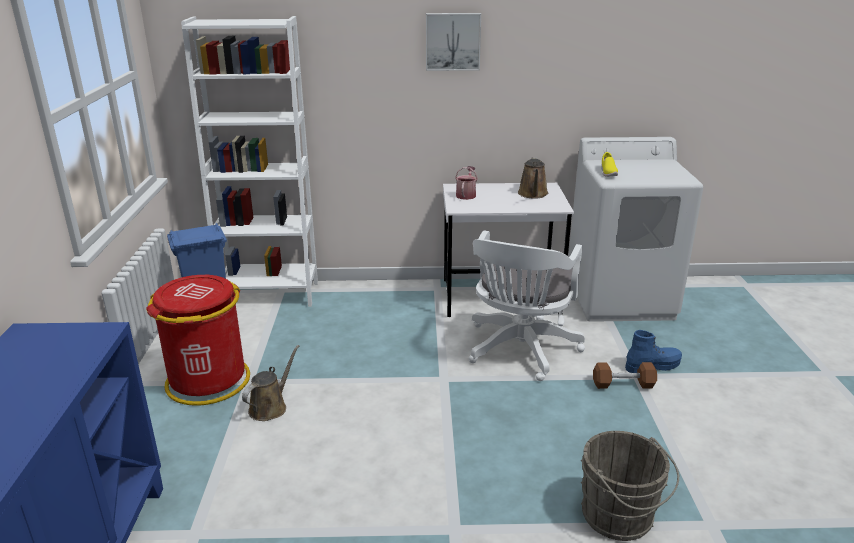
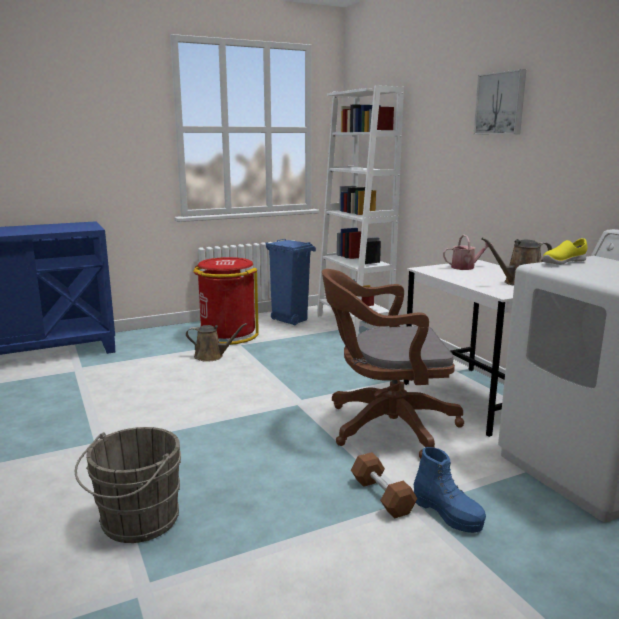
camera: 65 degrees right, 10 degrees down
(520, 351) = (384, 426): white office chair -> brown office chair

